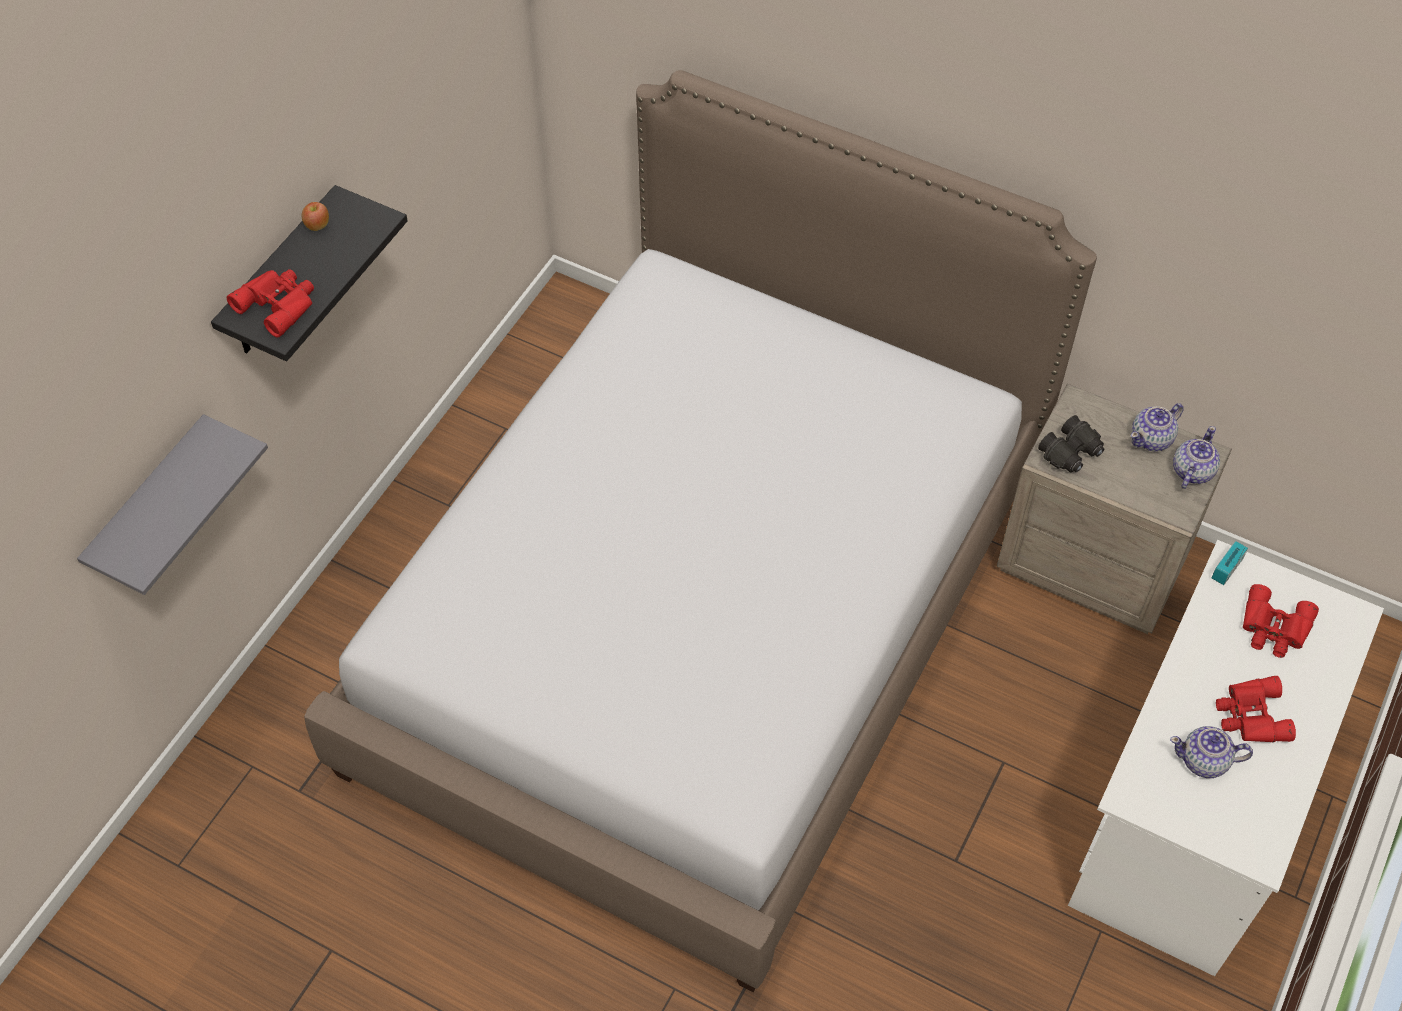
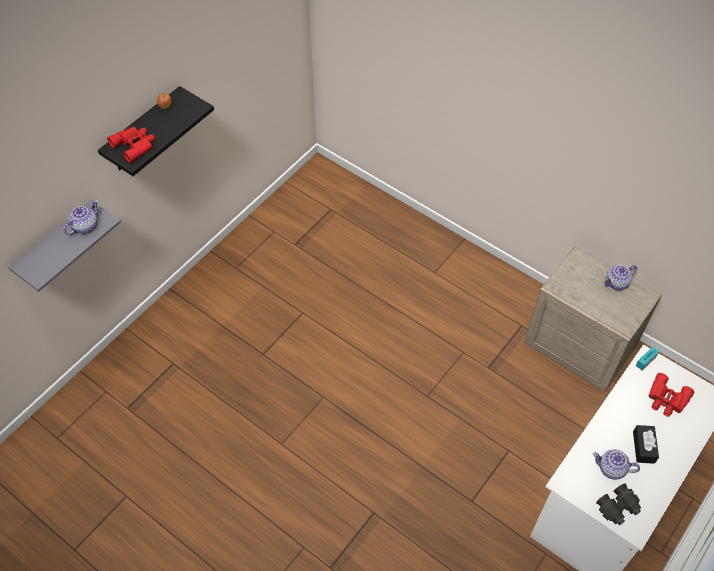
camera: 10 degrees right, 0 degrees up
(701, 620) = (357, 348): bed -> none
(1071, 453) = (569, 284): black binoculars -> black binoculars (618, 508)
(1191, 471) = (636, 304): teapot -> teapot (84, 226)
(1250, 716) = (643, 447): red binoculars -> black tissue box

